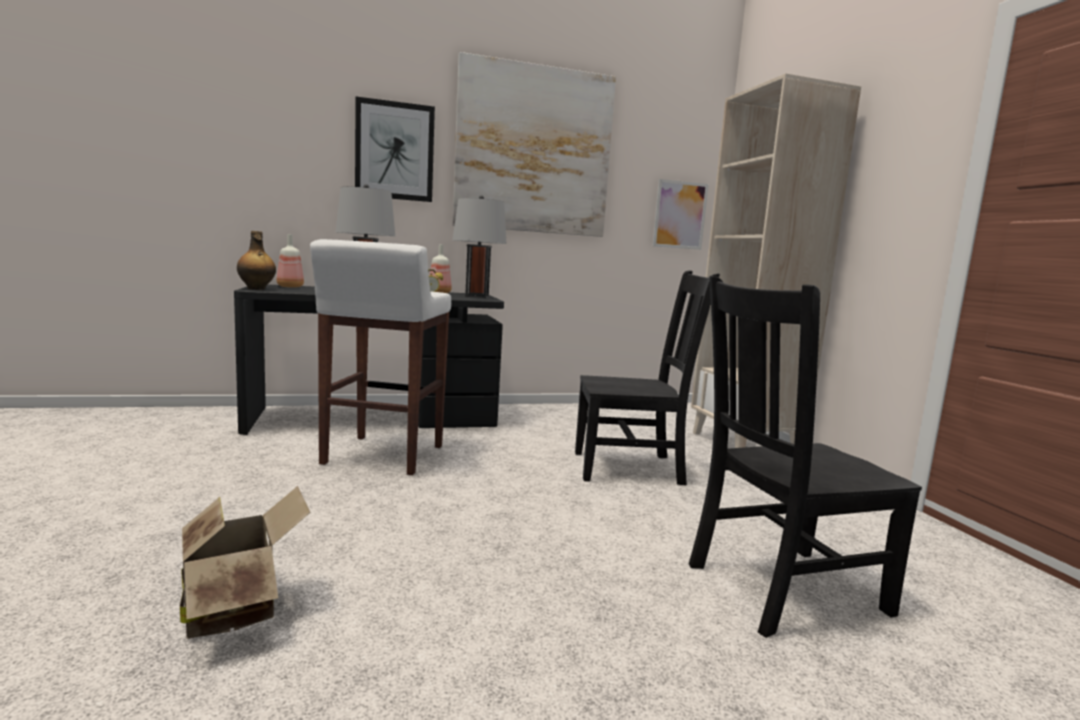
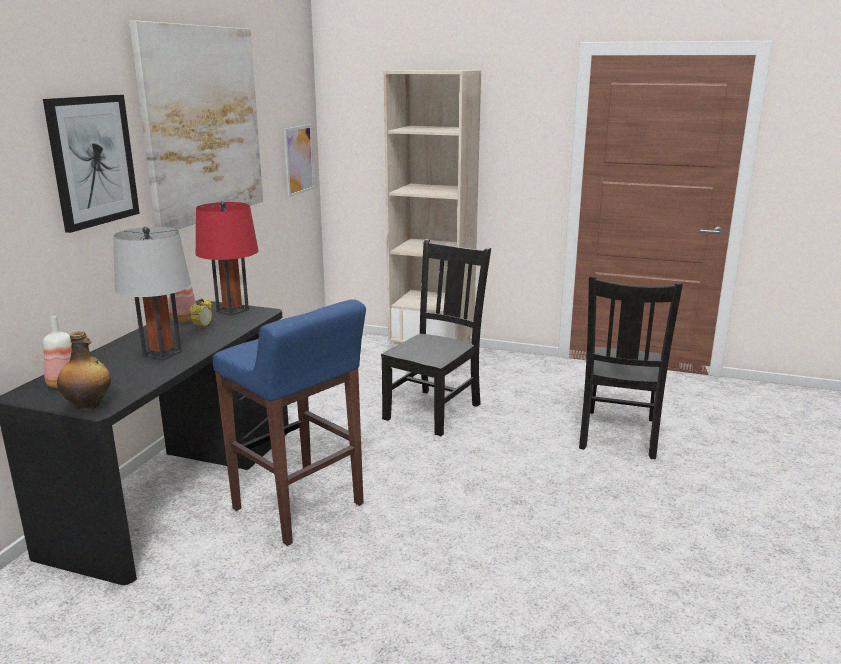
camera: 55 degrees left, 10 degrees up
(238, 607) = (530, 623): cardboard box -> none
(382, 456) = (299, 507): white stool -> blue stool
(477, 296) = (232, 310): grey table lamp -> red table lamp

